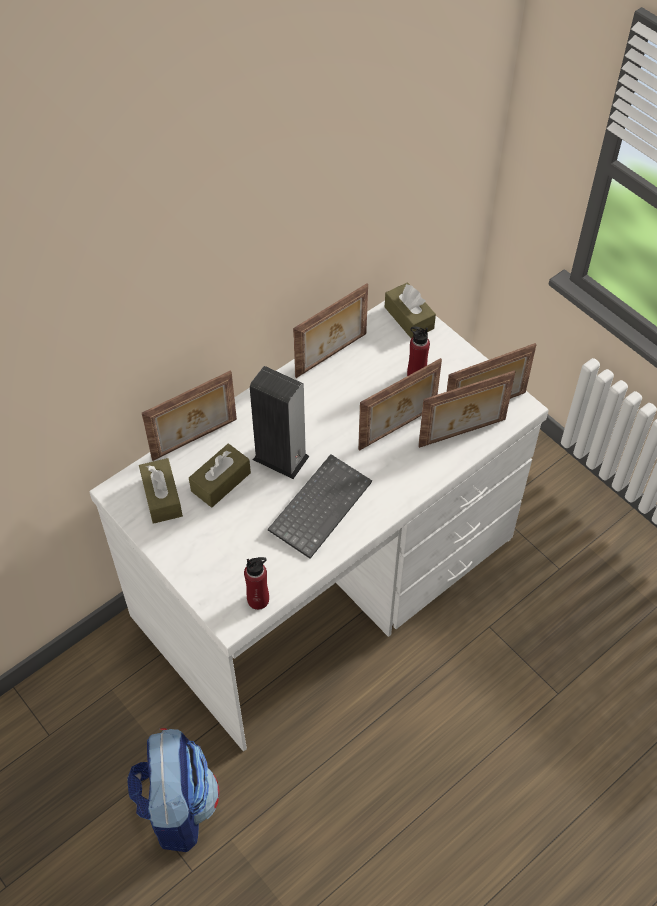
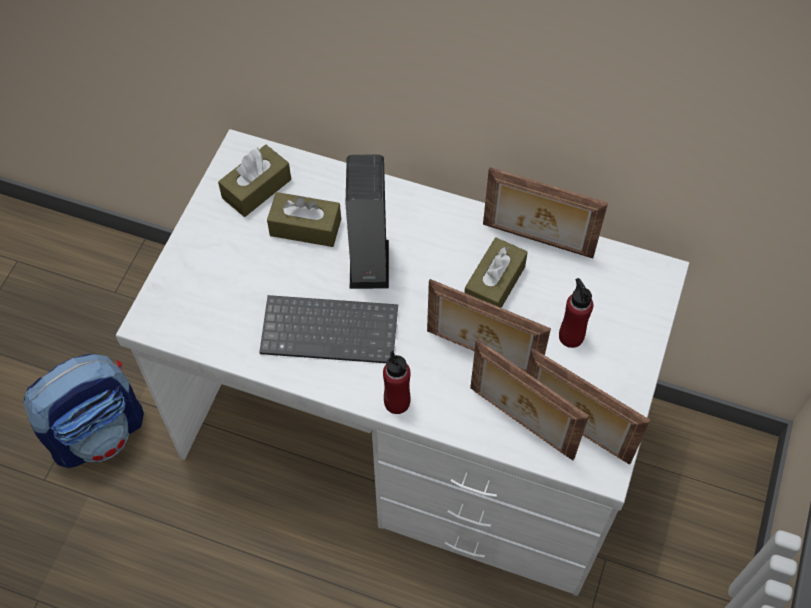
camera: 60 degrees right, 5 degrees up
(195, 440) = (342, 179): picture frame -> none
(258, 600) = (184, 332): red bottle -> red bottle (397, 402)
(409, 318) = (649, 289): brown tissue box -> brown tissue box (494, 284)

